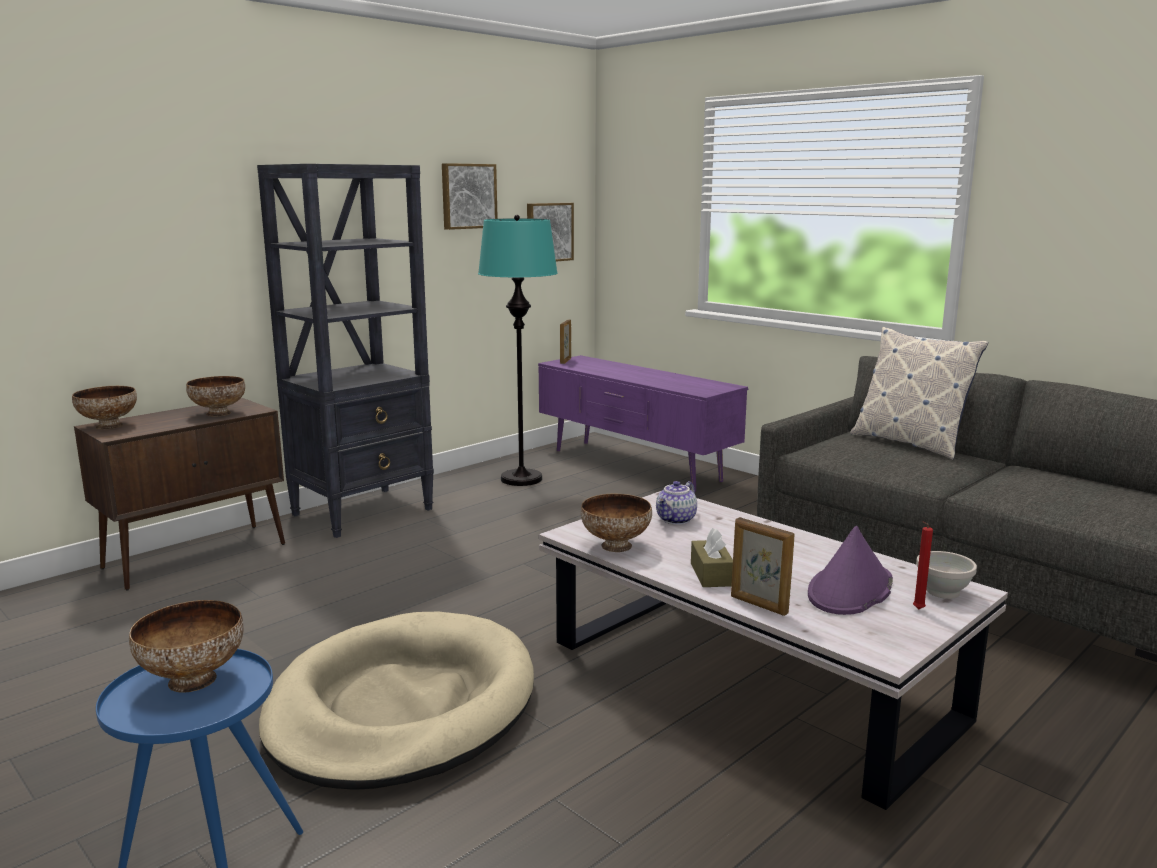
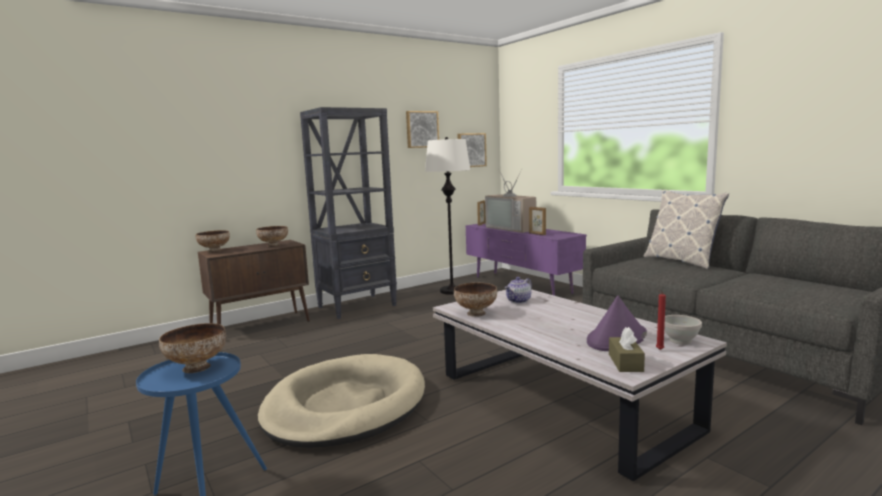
camera: 10 degrees right, 5 degrees down
(522, 479) = (452, 291): turquoise floor lamp -> white floor lamp
(623, 372) = (513, 228): none -> television
(711, 574) = (529, 328): brown tissue box -> brown tissue box (625, 363)
(758, 605) = (553, 345): picture frame -> picture frame (537, 234)

